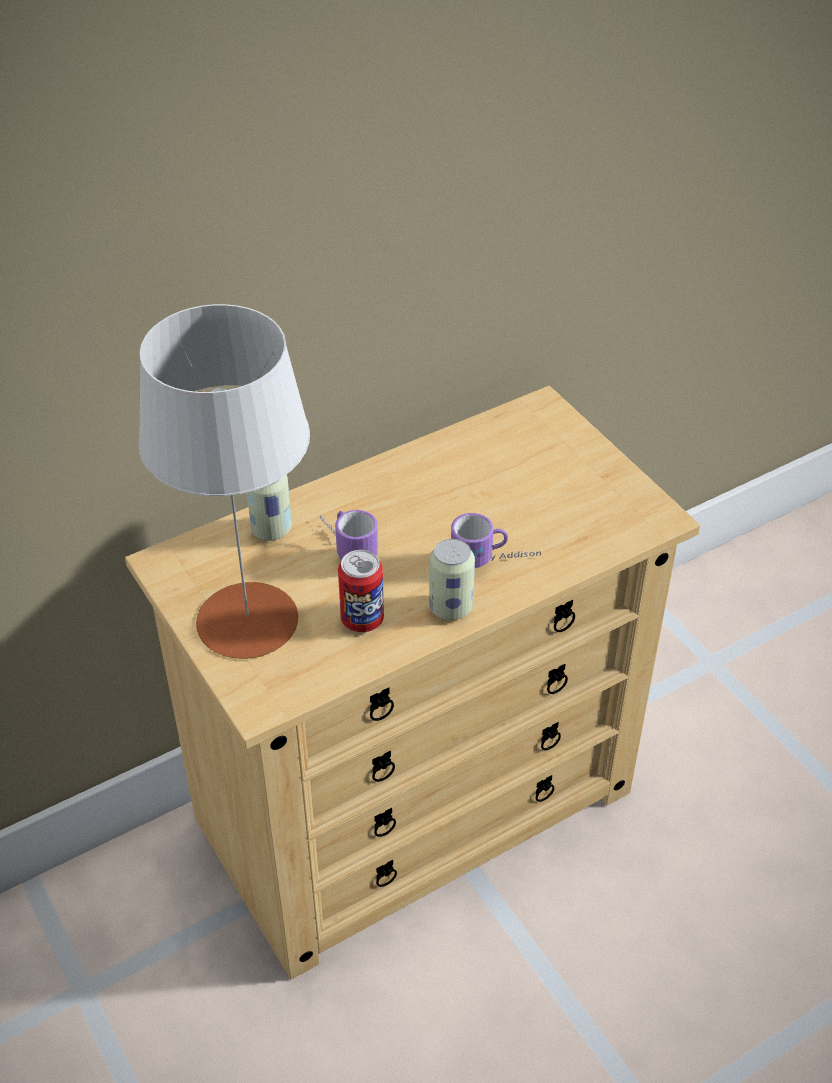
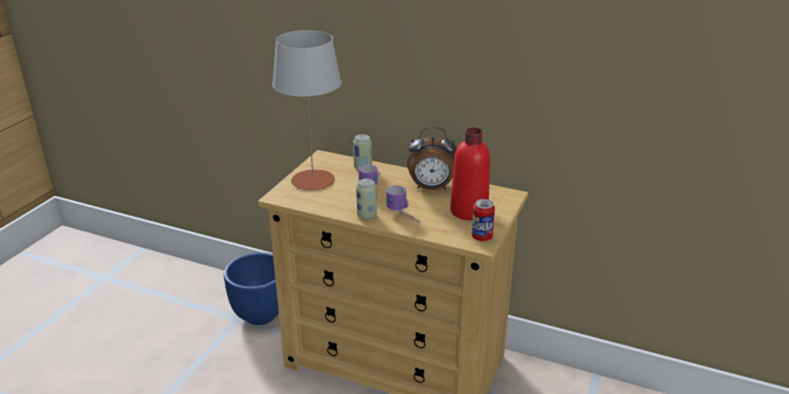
camera: 55 degrees right, 15 degrees down
(110, 946) = (261, 315): none -> blue planter
(362, 619) = (339, 200): can -> can (481, 237)
(435, 482) = (431, 188): none -> alarm clock
(549, 478) = (469, 211): none -> red bottle

